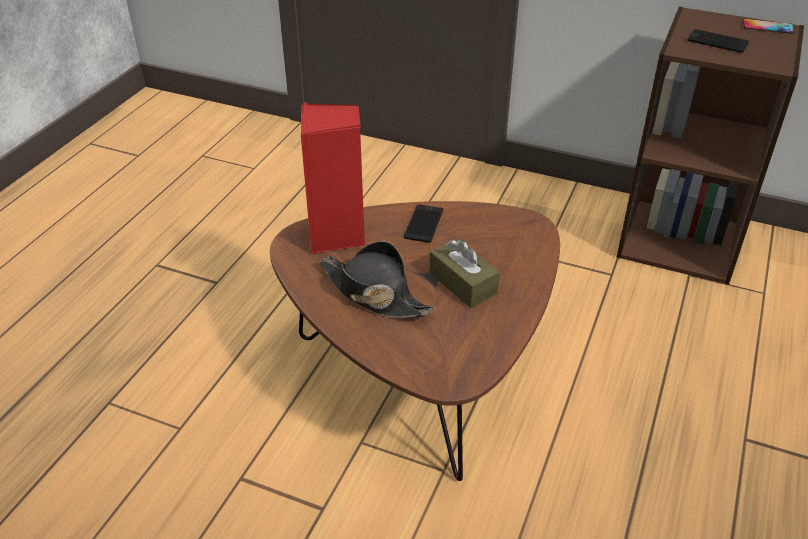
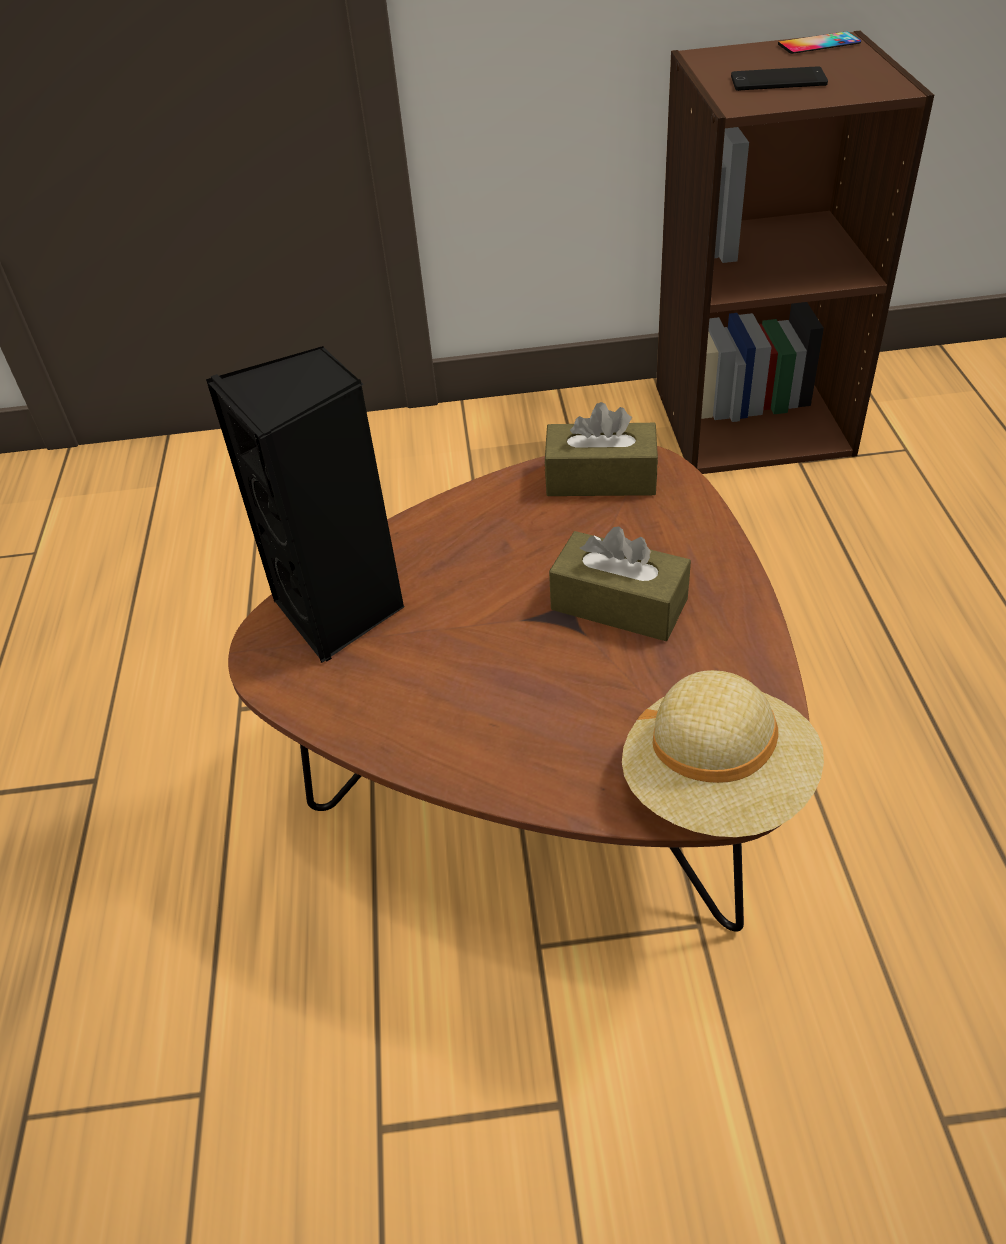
camera: 25 degrees left, 5 degrees up
(336, 236) = (342, 611): red speaker -> black speaker
(373, 293) = (487, 687): black hat -> none
(423, 224) = (473, 530): phone -> none
(440, 374) = (717, 784): none -> beige hat
(505, 224) = (601, 478): none -> brown tissue box

